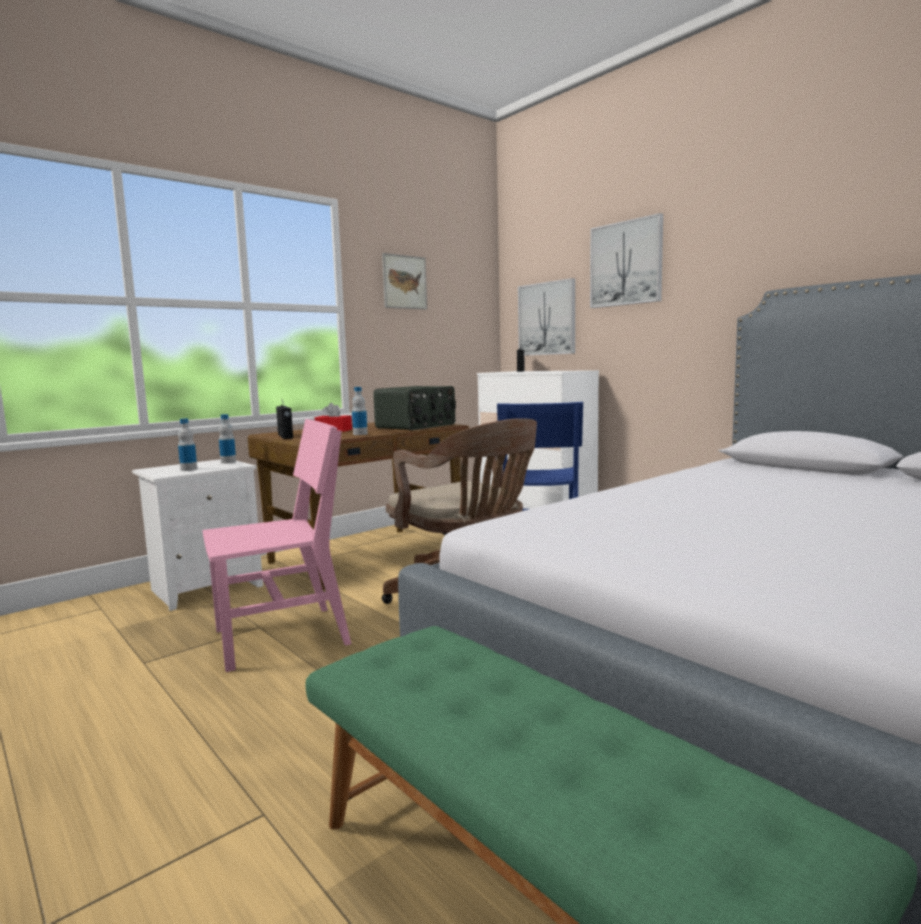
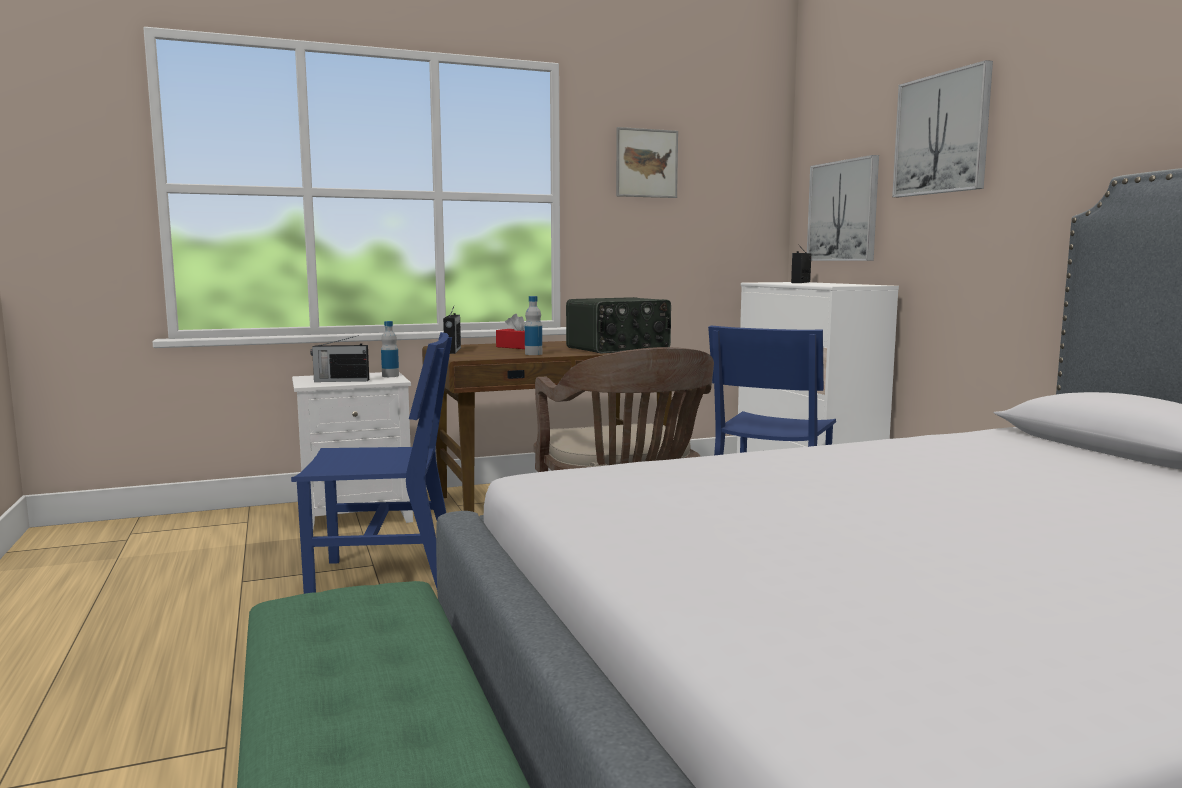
camera: 20 degrees right, 0 degrees up
(189, 469) = (340, 380): bottle -> radio
(282, 637) = (385, 579): pink chair -> blue chair

